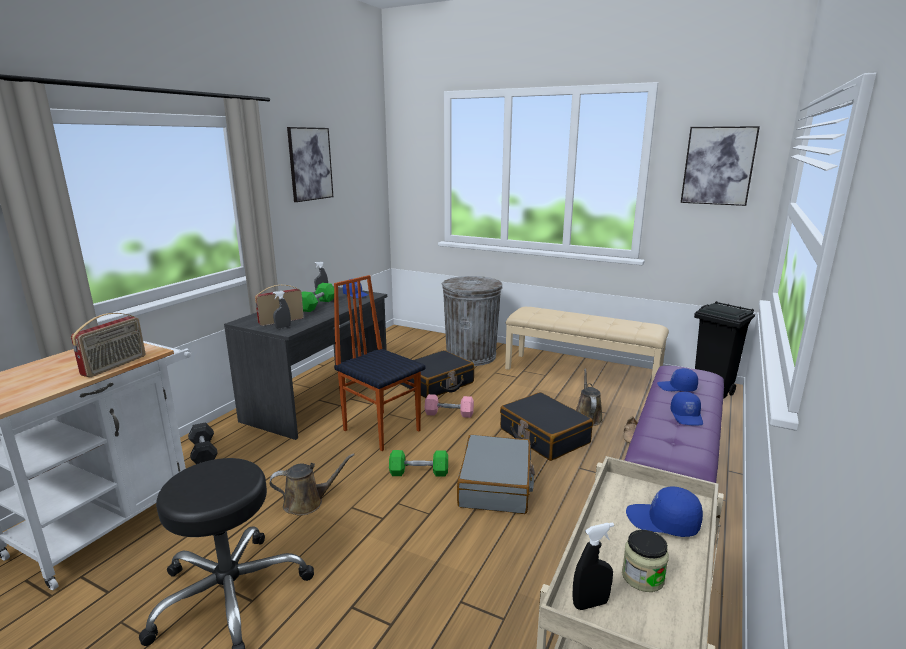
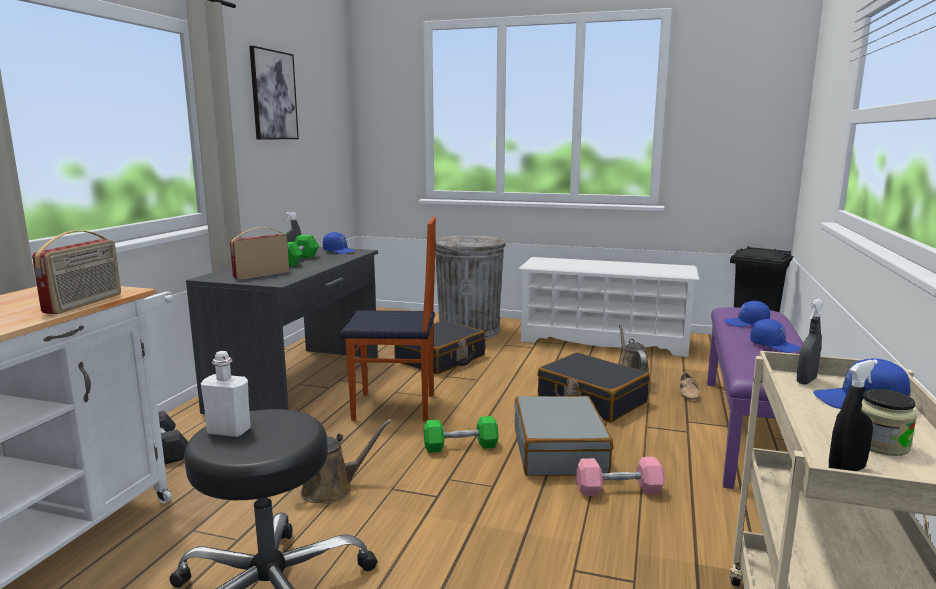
camera: 10 degrees left, 5 degrees down
(193, 478) = (229, 431): none -> white bottle
(283, 327) = (268, 280): grey spray bottle -> grey spray bottle (806, 381)
(382, 429) = (394, 408): chair -> chair turned 150 degrees clockwise
(449, 413) = (469, 386): pink dumbbell -> pink dumbbell (618, 490)
(581, 374) = (604, 340): beige bench -> white shoe rack
(687, 416) = (774, 346): blue cap -> blue cap turned 45 degrees counterclockwise
(718, 166) = (740, 97): picture -> none

